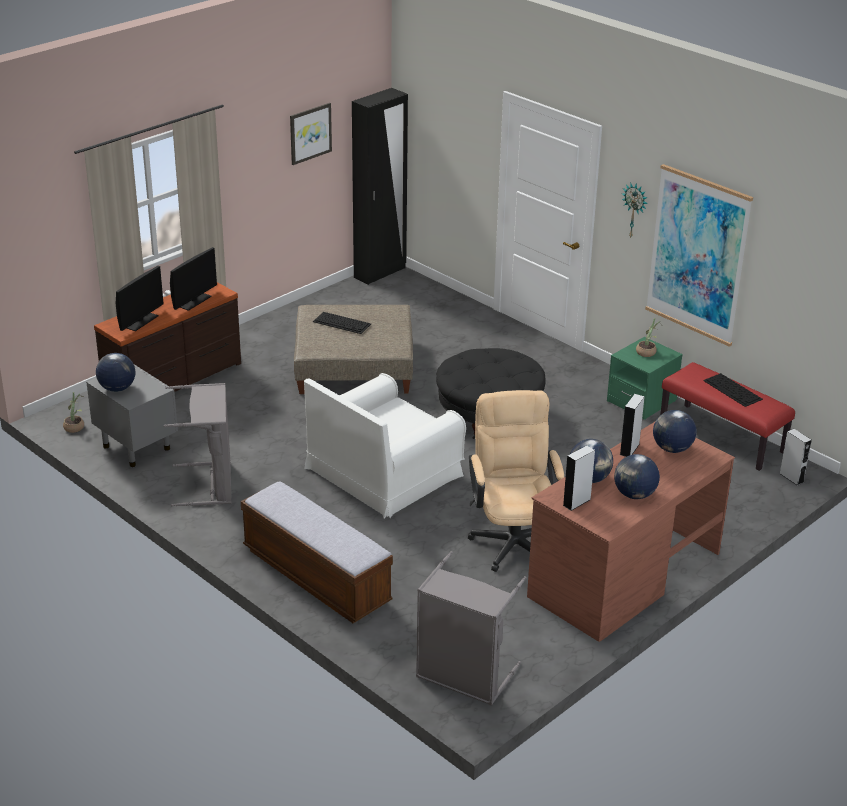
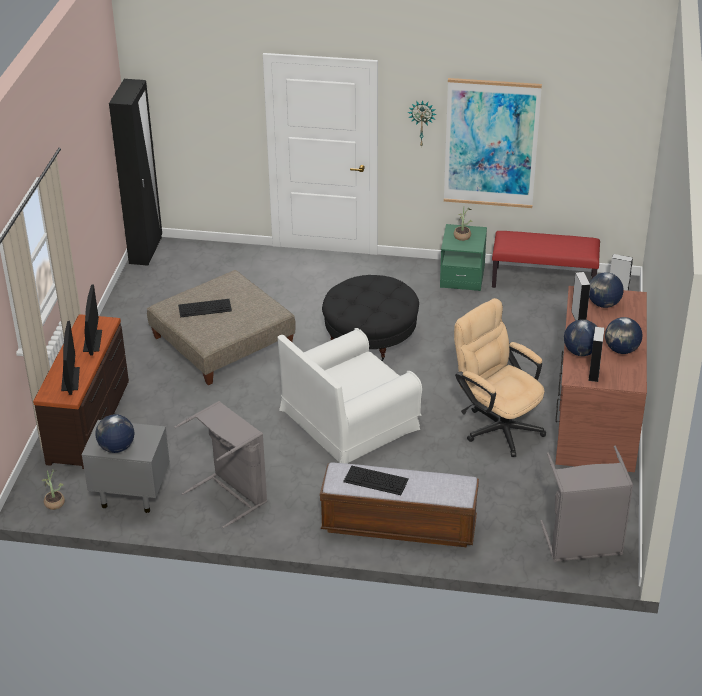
camera: 35 degrees left, 5 degrees up
(310, 133) = (92, 146): picture -> none
(383, 472) = (349, 419): white armchair -> white armchair turned 45 degrees clockwise
(733, 390) = (550, 241): keyboard -> keyboard (376, 480)

